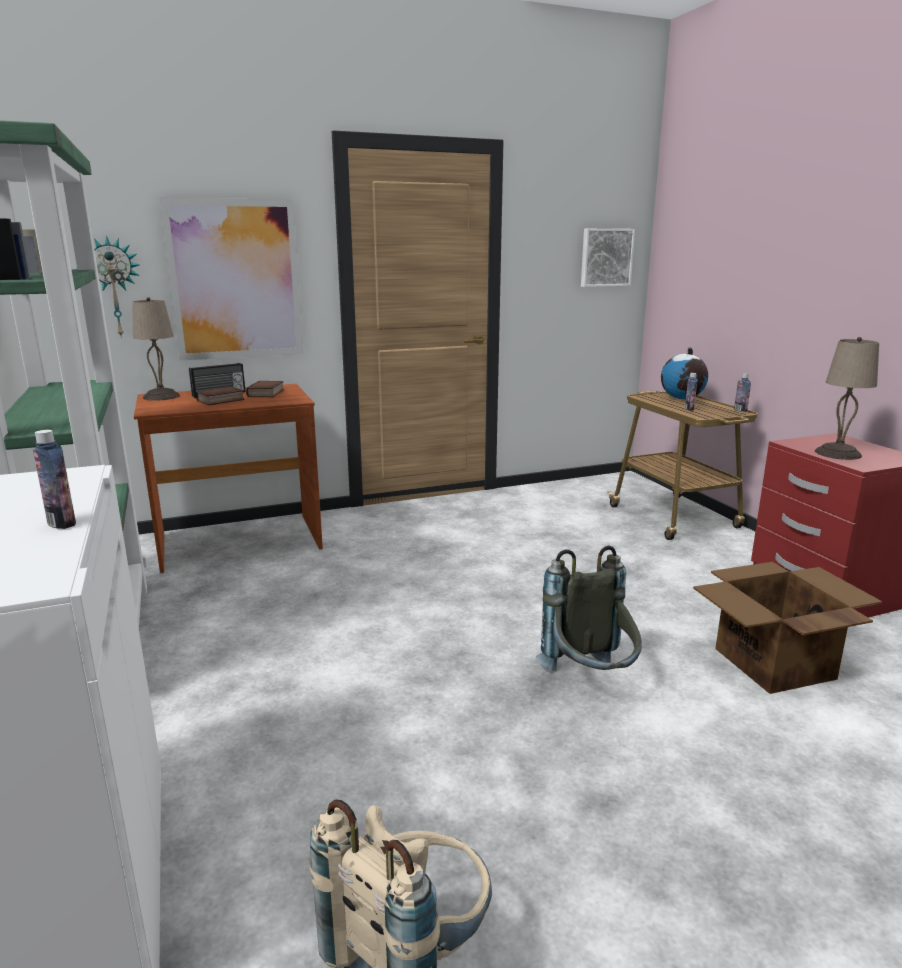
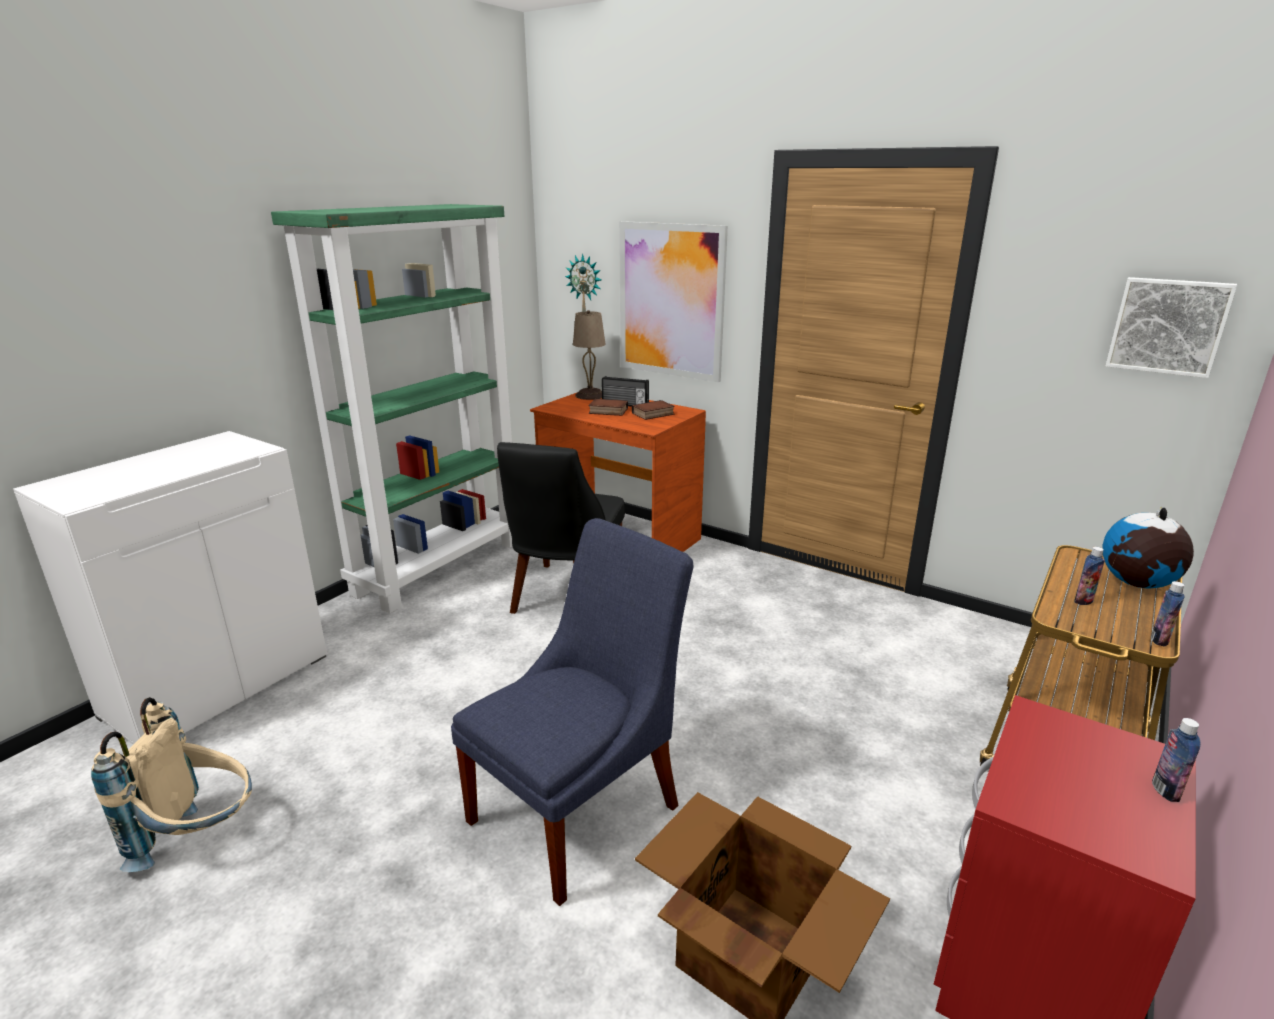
camera: 55 degrees right, 5 degrees up
(61, 523) = (168, 477): bottle -> bottle (1165, 790)
(288, 595) = (564, 596): none -> black chair
(590, 680) = (581, 808): grey backpack -> blue chair
(837, 453) = (1047, 769): beige table lamp -> none

